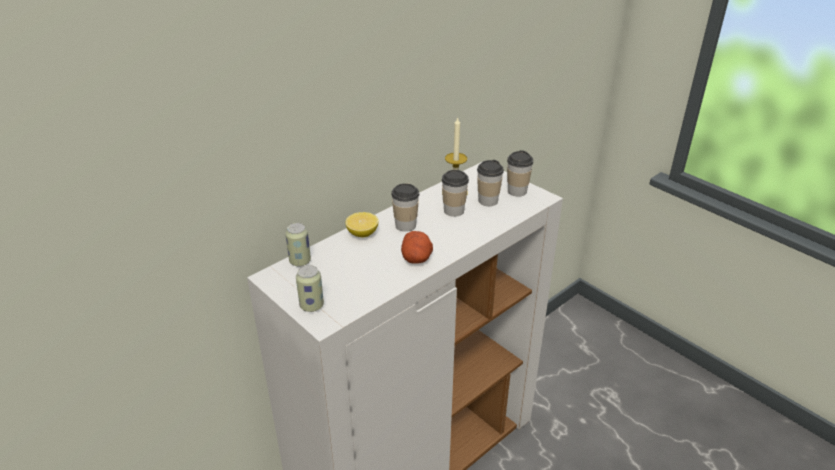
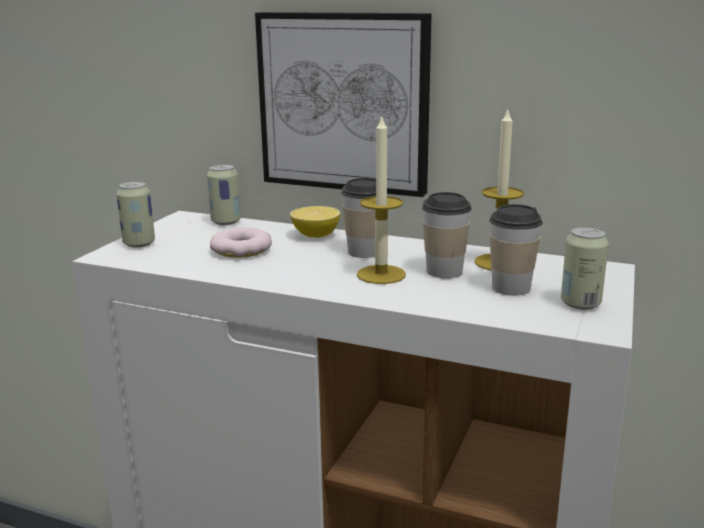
camera: 65 degrees right, 15 degrees down
(346, 147) = (344, 102): none -> picture
(363, 266) = (242, 249): none -> donut
(417, 258) = (289, 272): potato -> none
(443, 230) = (381, 274): none -> candle
(517, 191) = (580, 303): cup -> can

